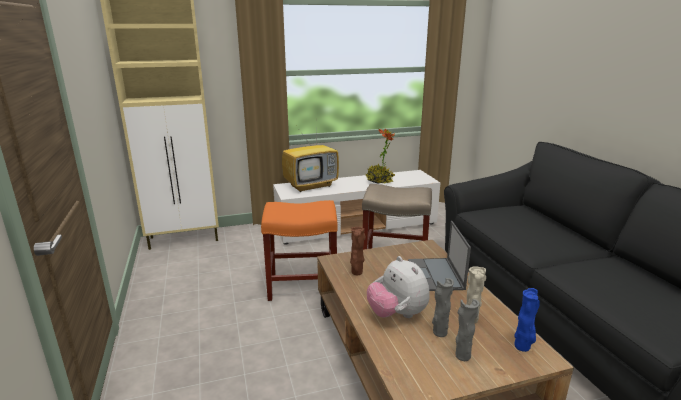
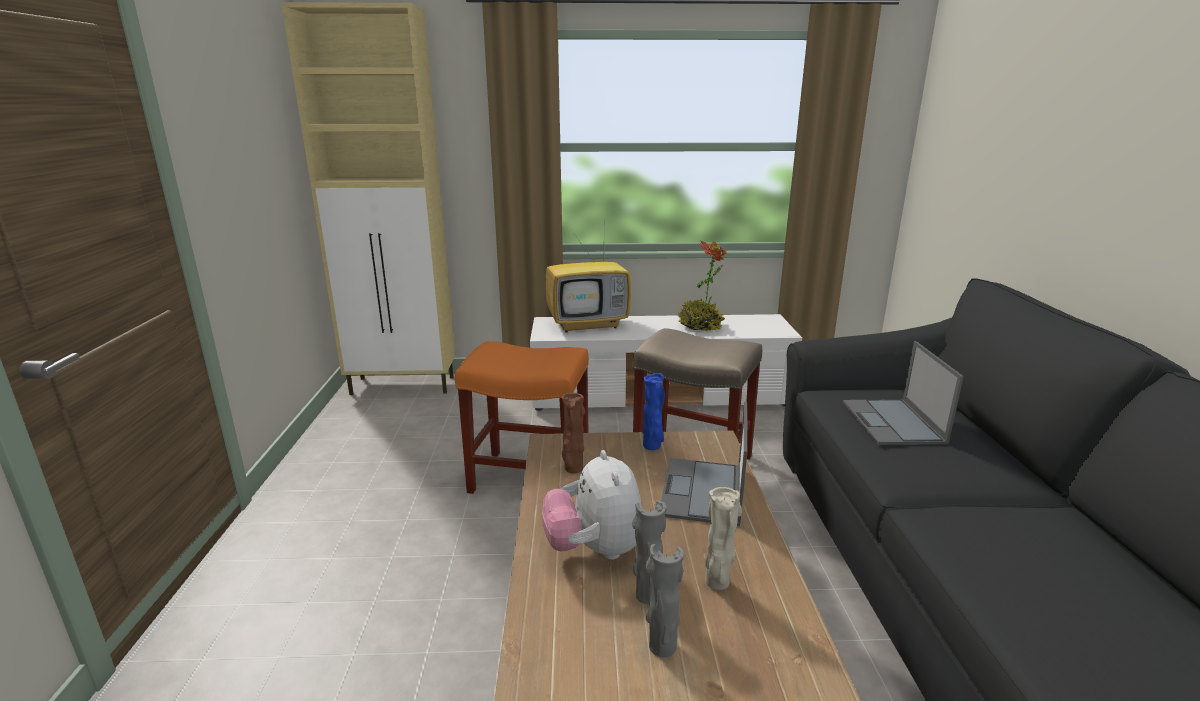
camera: 15 degrees right, 0 degrees up
(517, 224) = (893, 423): none -> laptop
(523, 347) = (786, 653): blue vase -> blue vase (652, 446)

